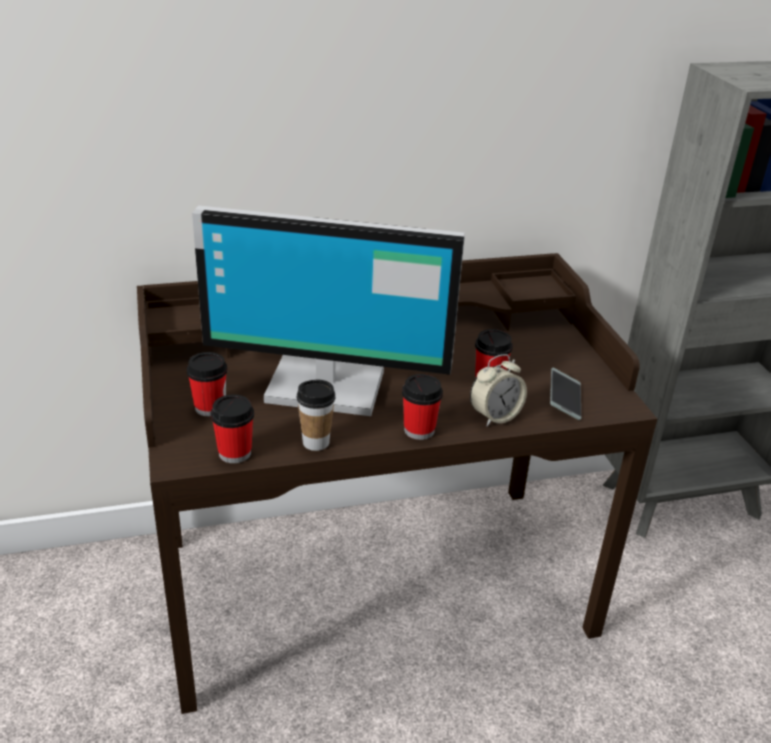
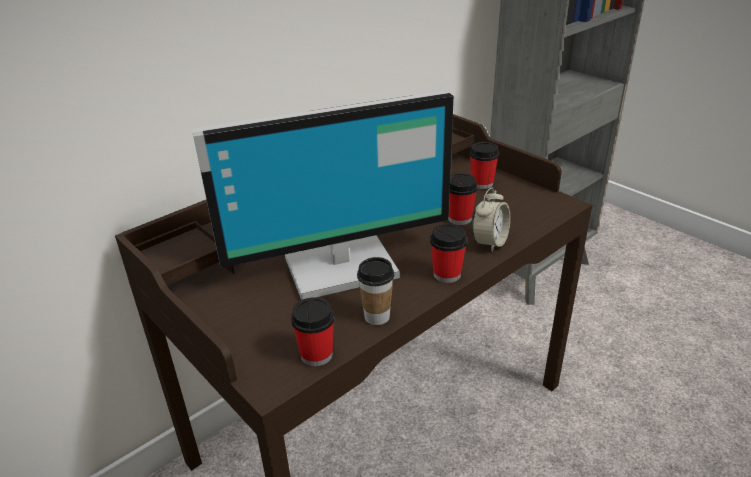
camera: 25 degrees left, 0 degrees up
(210, 407) = (257, 323): cup -> cup (482, 183)
(564, 399) = (523, 213): phone -> none

